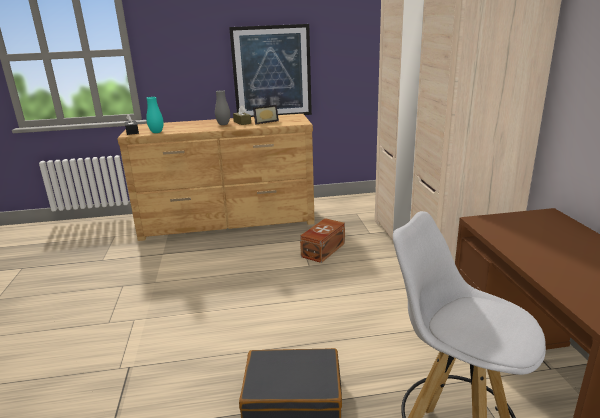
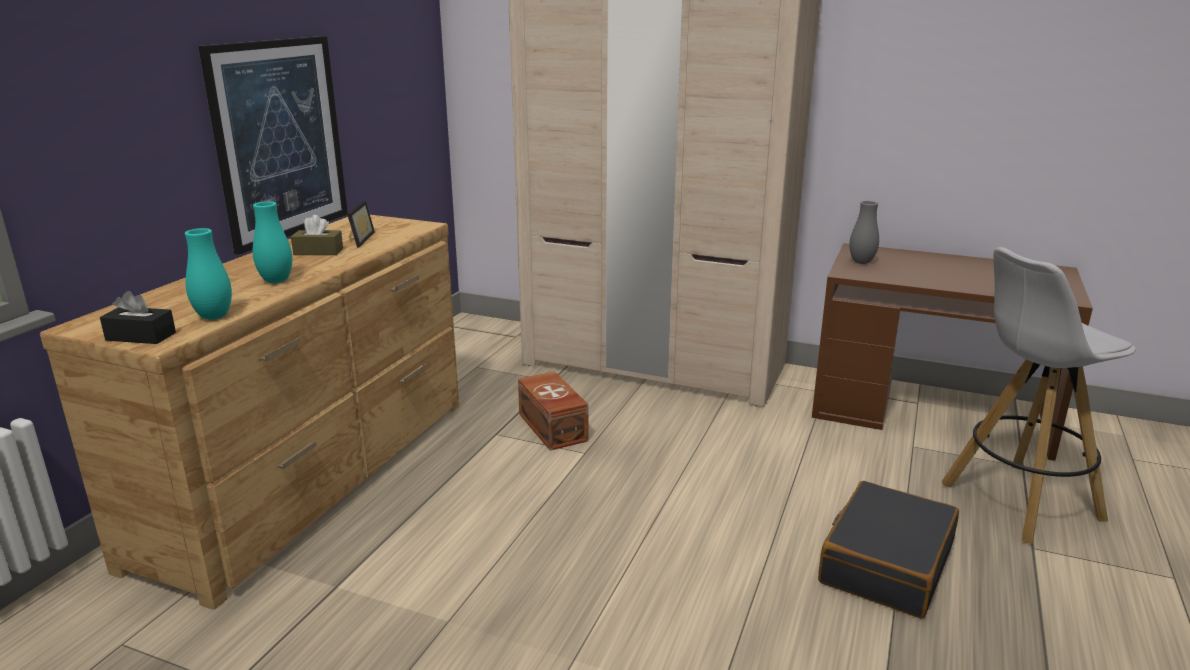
camera: 60 degrees left, 0 degrees up
(201, 128) = (276, 281): none -> turquoise vase
(223, 124) = (296, 264): grey vase -> grey vase (861, 262)

